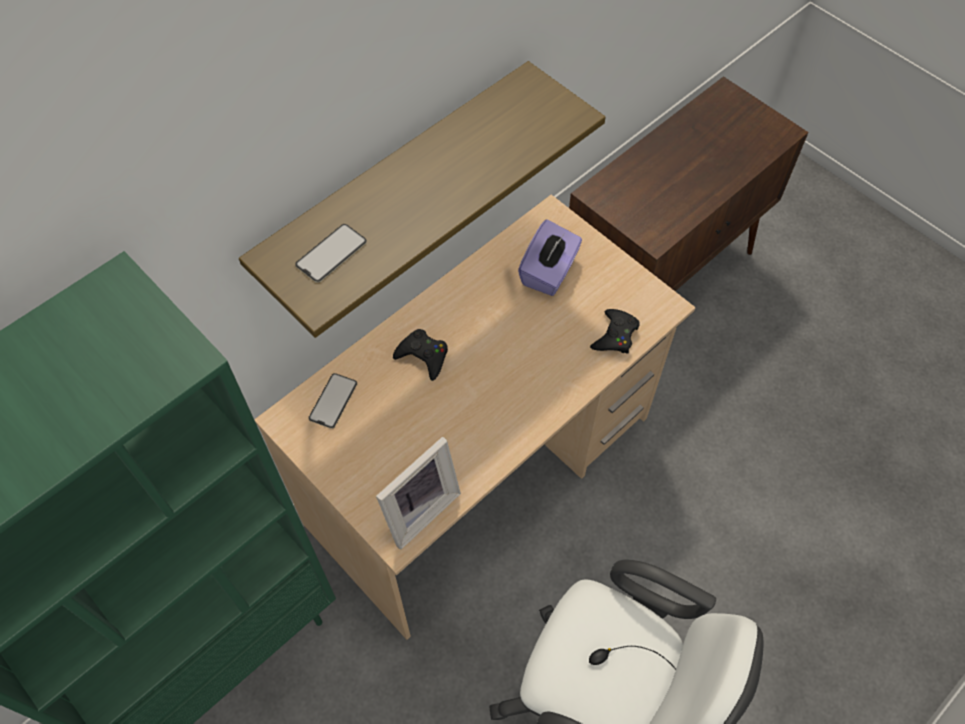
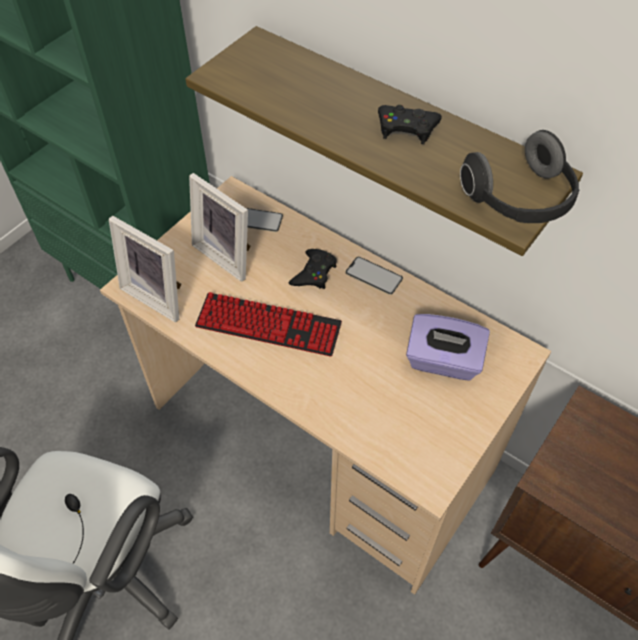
camera: 80 degrees right, 5 degrees down
(331, 253) = (270, 73): phone -> phone (374, 276)
(377, 434) = (228, 254): none -> picture frame
(482, 406) = (268, 326): none -> keyboard
(553, 105) = (520, 200): none -> headphones
(615, 335) = (377, 434): black game controller -> black game controller (406, 128)

